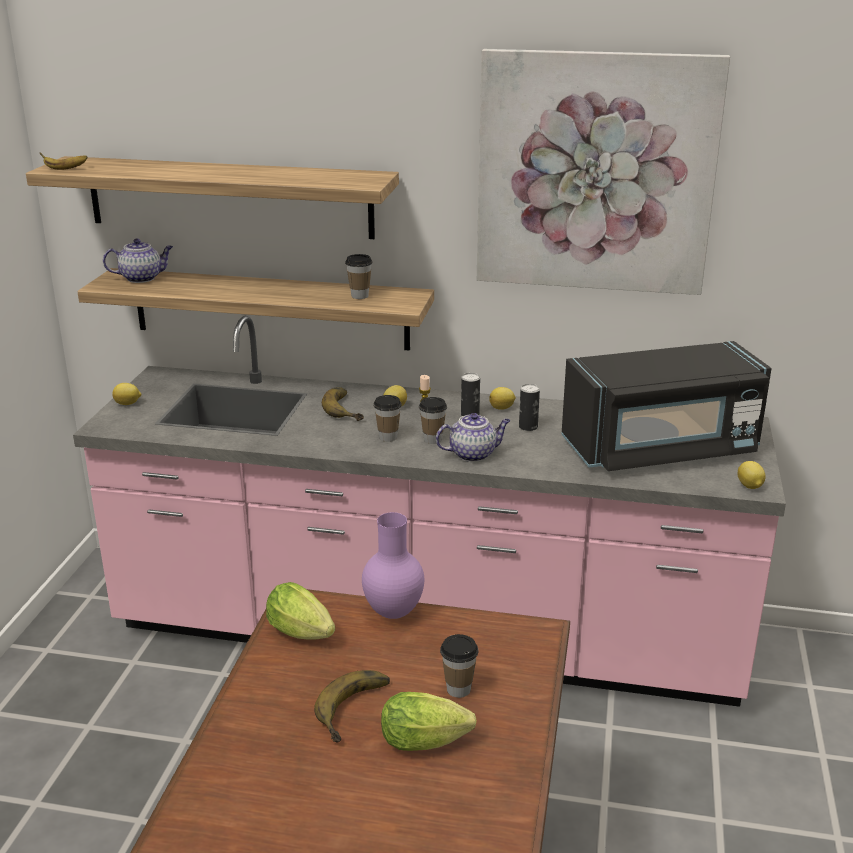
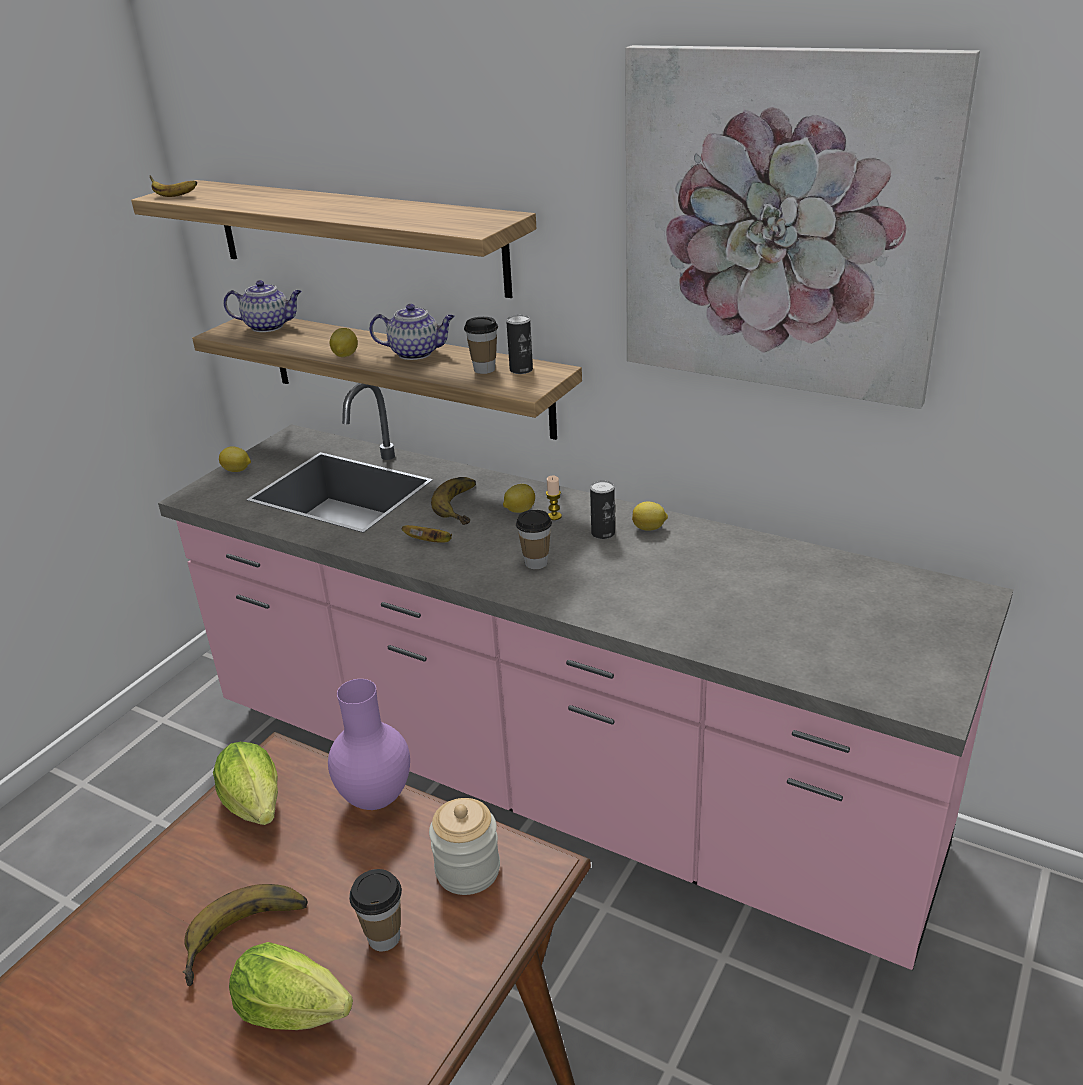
camera: 20 degrees right, 5 degrees up
(338, 435) = (430, 542): none -> banana
(388, 437) = (485, 552): cup -> none
(473, 454) = (573, 591): teapot -> teapot (416, 353)
(491, 641) = (468, 870): none -> jar
(528, 427) = (666, 560): can -> can (521, 370)
(661, 449) = (826, 620): black microwave -> none
(749, 486) = (923, 702): lemon -> lemon (345, 355)

